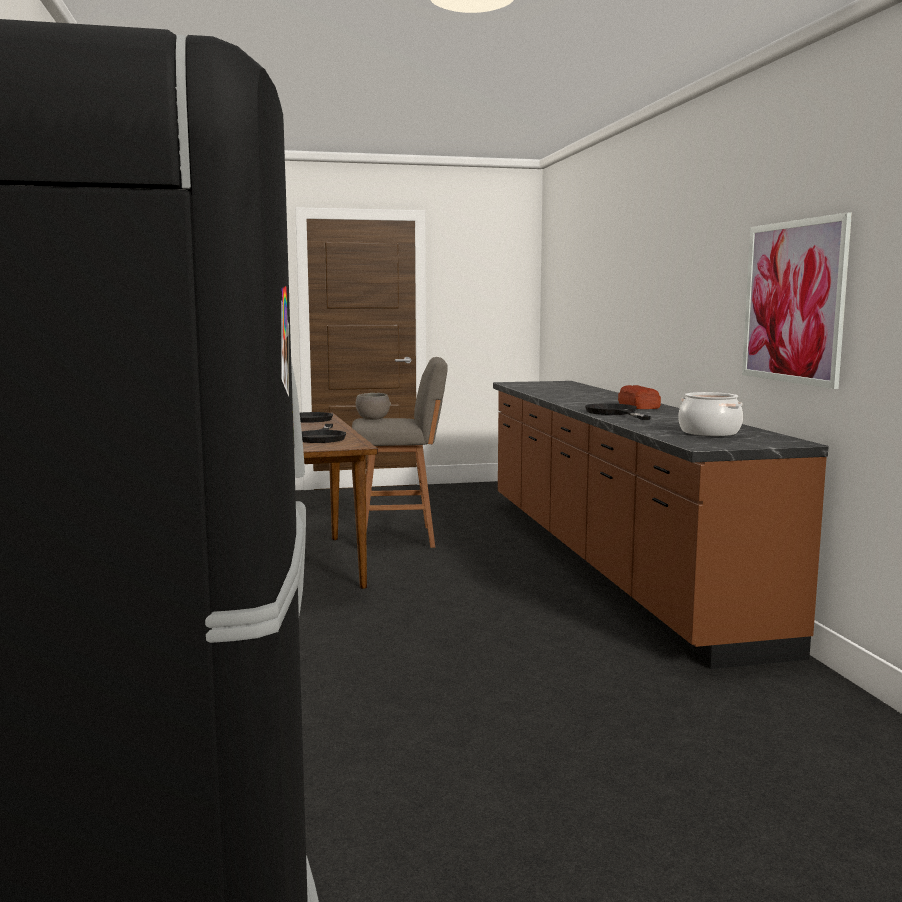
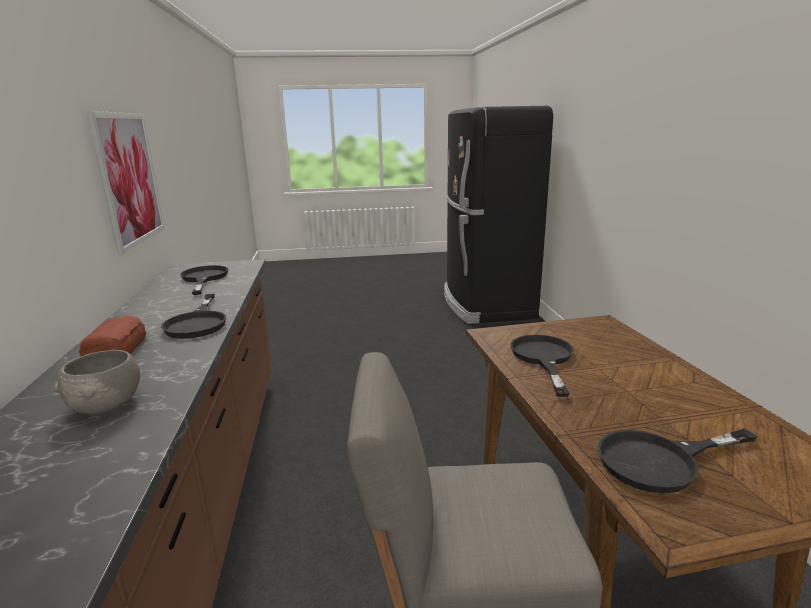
camera: 175 degrees left, 10 degrees up
(372, 418) = (534, 523): grey bowl -> grey bowl (106, 405)
(710, 432) = (204, 278): cooking pot -> black frying pan

